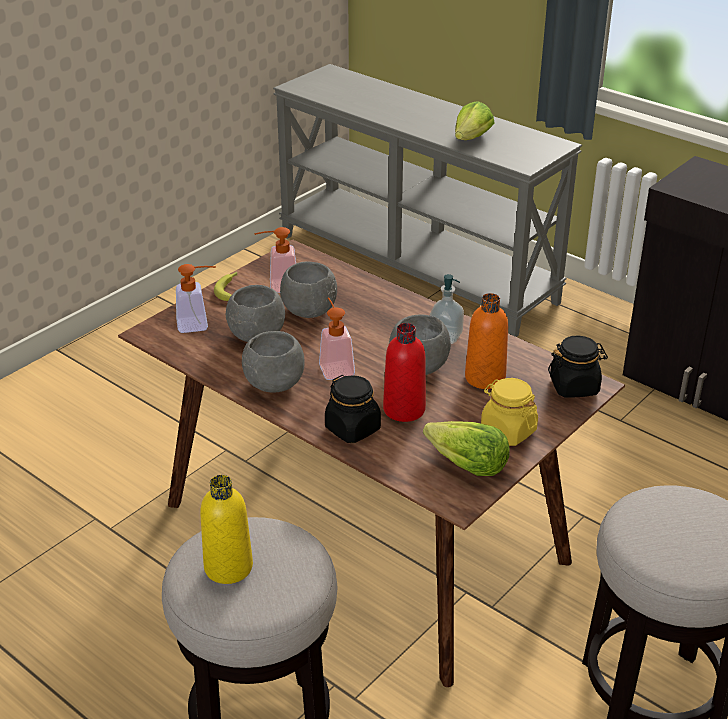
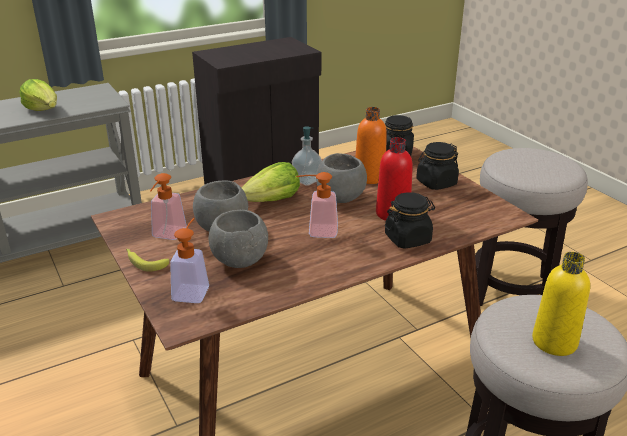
camera: 70 degrees left, 5 degrees down
(275, 384) = (325, 263): grey bowl -> none
(466, 465) = (470, 204): lettuce -> lettuce (272, 201)
(508, 431) = (436, 183): yellow jar -> black jar

